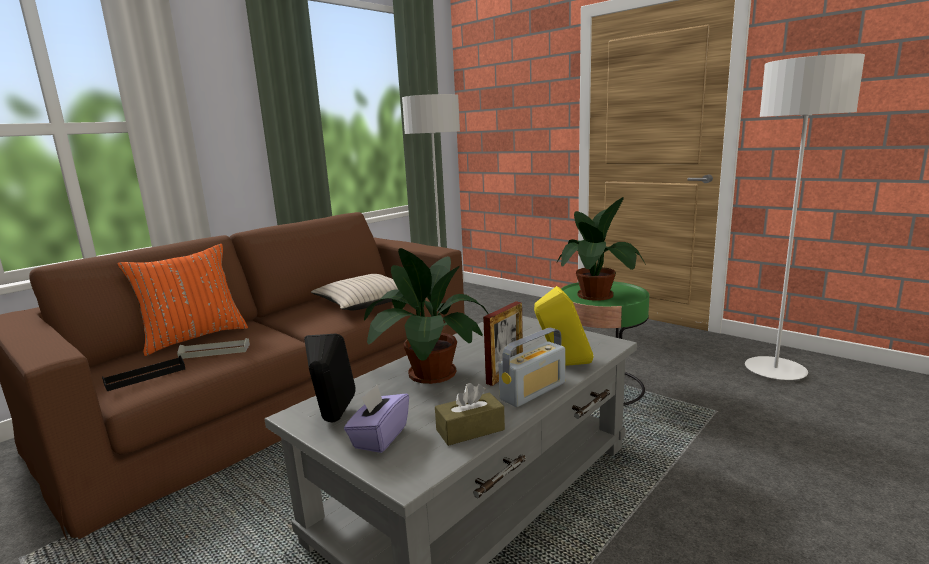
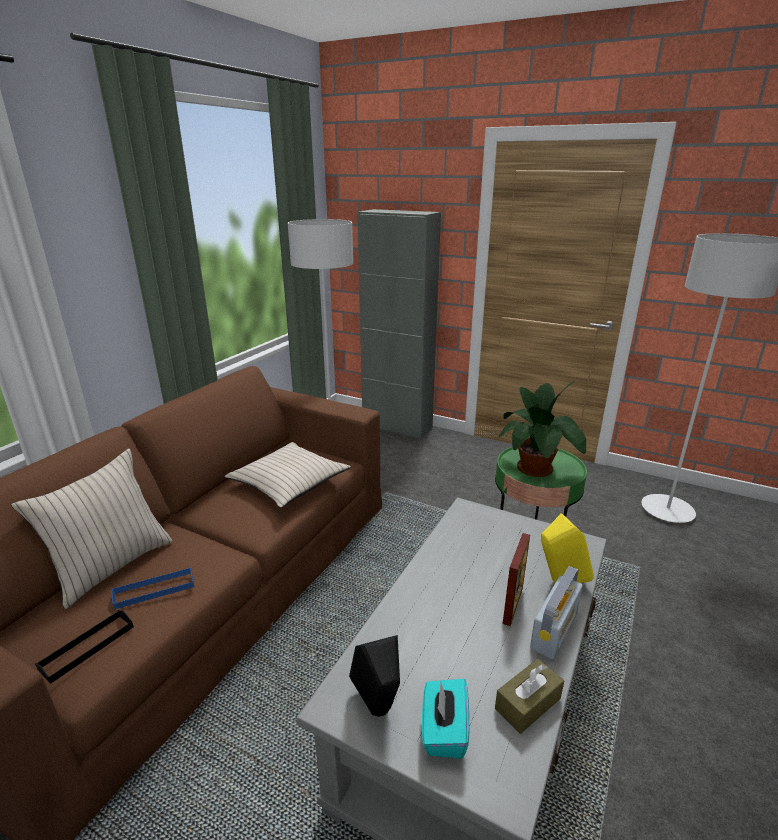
camera: 15 degrees left, 10 degrees up
(194, 338) = (112, 566): orange pillow -> beige pillow
(215, 351) = (154, 590): grey tray -> blue tray
(379, 437) = (443, 731): purple tissue box -> turquoise tissue box
(428, 373) = (435, 613): potted plant -> none
(513, 297) = (397, 426): none -> grey cabinet

